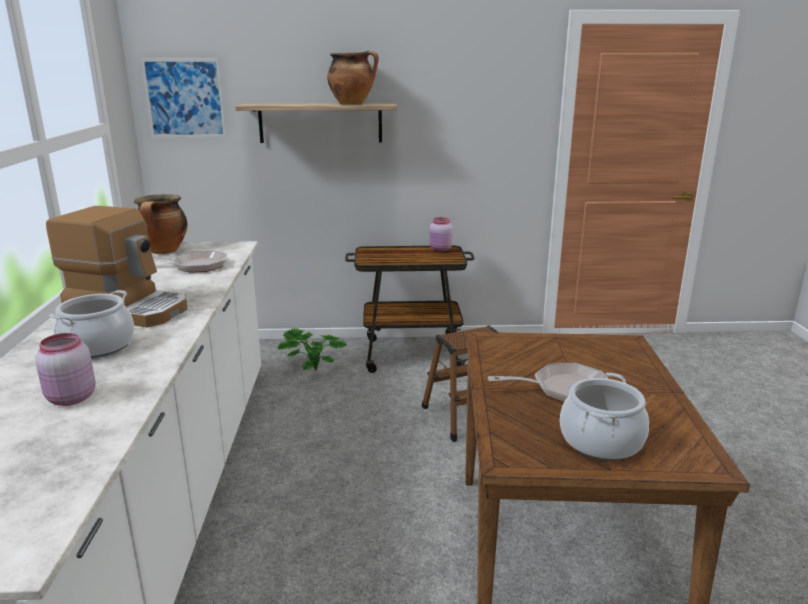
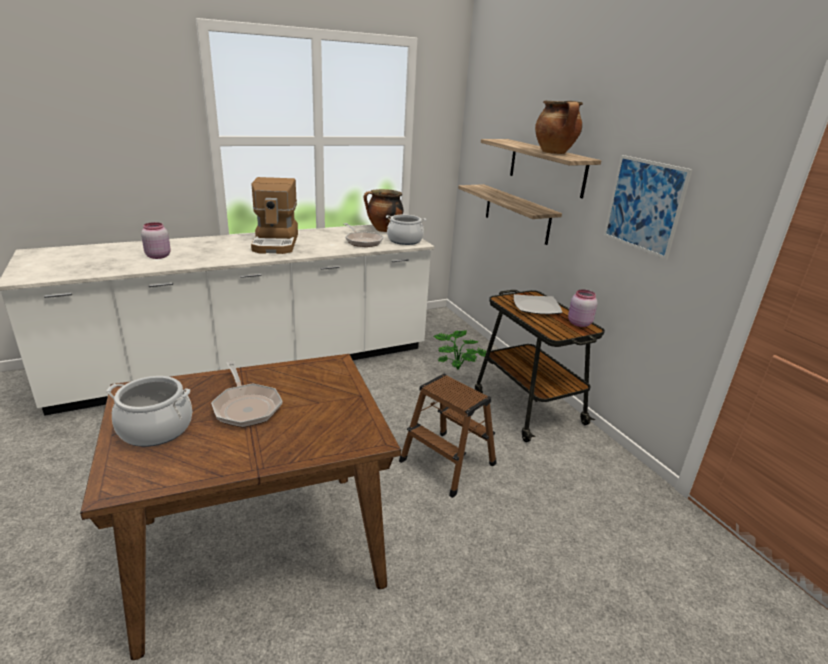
camera: 65 degrees right, 5 degrees up
(98, 346) = (221, 248): cooking pot -> cooking pot (405, 241)
(185, 98) = (482, 129): picture -> picture (644, 205)
(284, 182) = (516, 213): none -> shelf
(395, 254) = (536, 306): none -> plate

